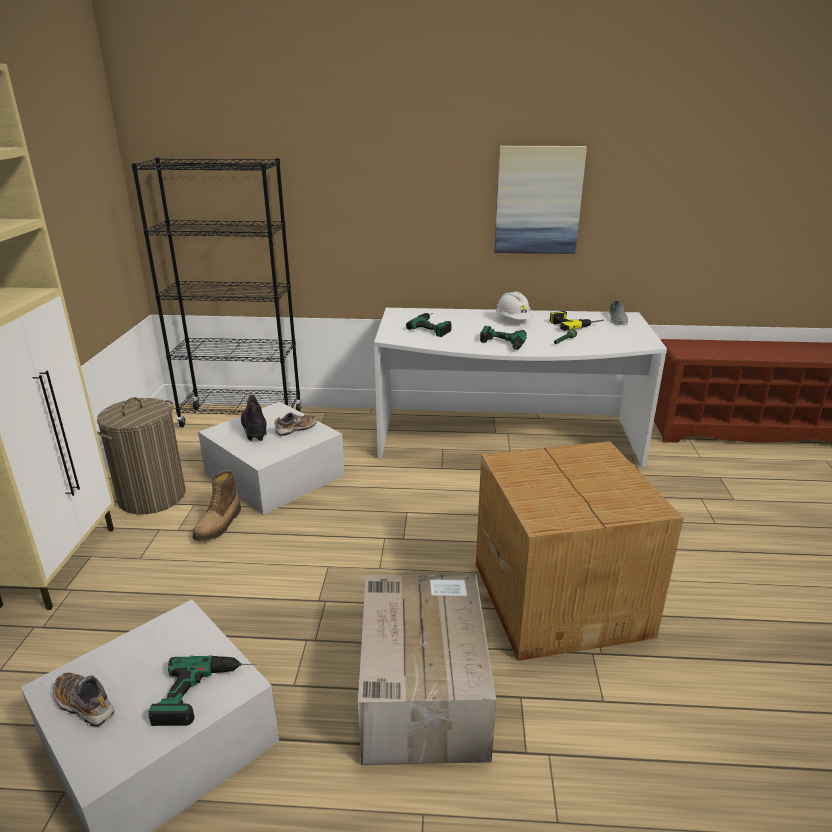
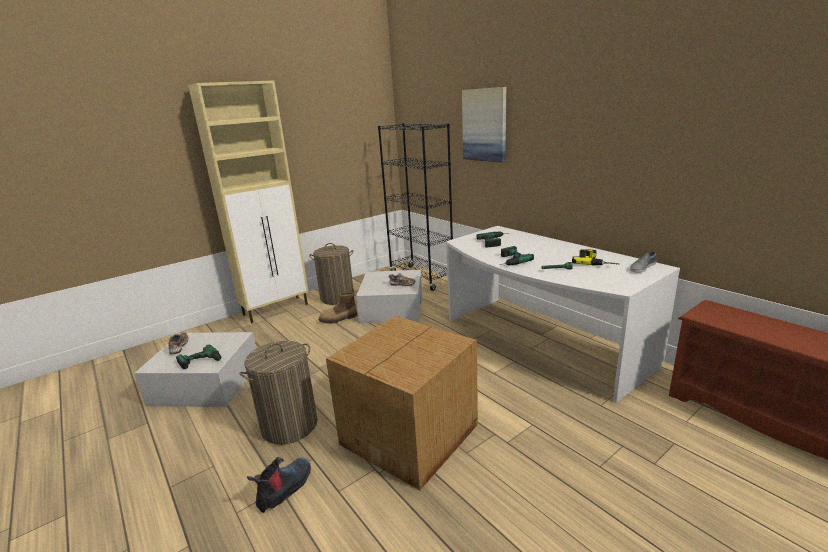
camera: 50 degrees right, 5 degrees down
(255, 429) = (387, 278): boot -> boot (285, 489)
(422, 688) = (289, 425): cardboard box -> laundry basket
(513, 320) = (556, 249): white hard hat -> none
(538, 200) = (598, 157): picture -> picture (484, 125)

